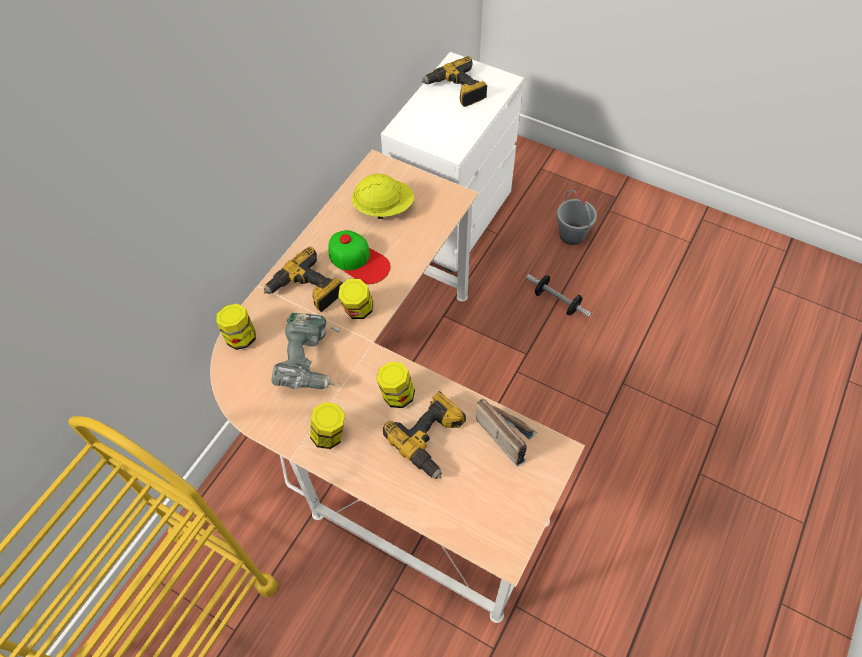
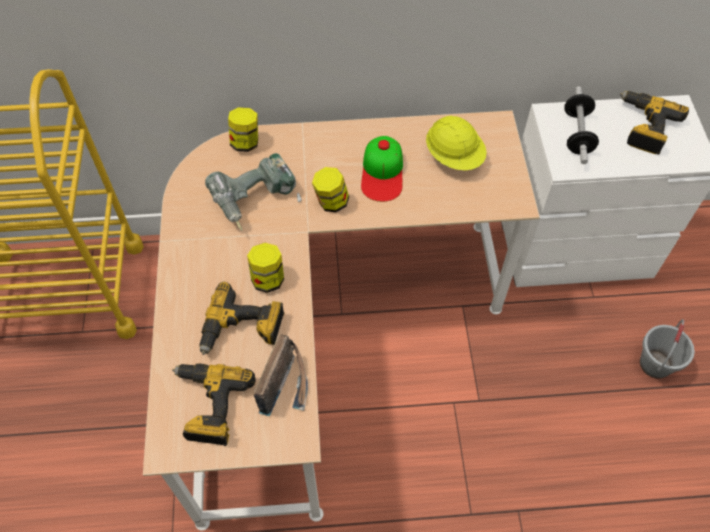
camera: 55 degrees right, 0 degrees up
(307, 290) = (323, 156): power drill -> power drill (209, 406)
(330, 435) = (198, 254): jar -> none
(556, 301) = (561, 394): dumbbell -> dumbbell (577, 134)

